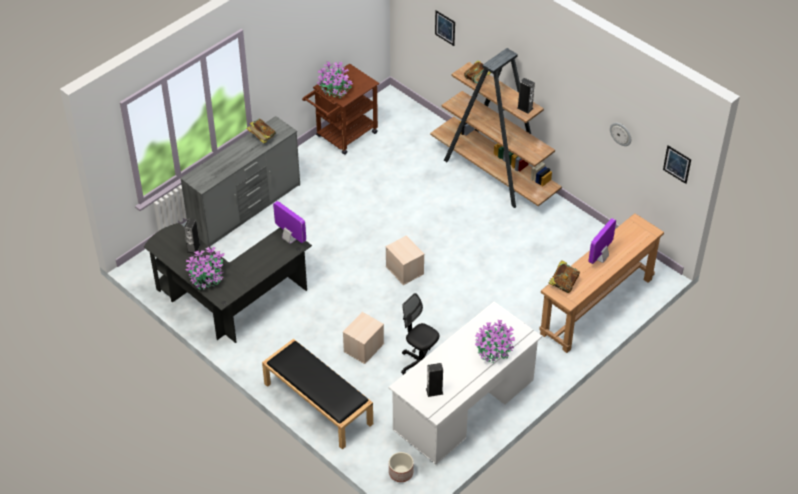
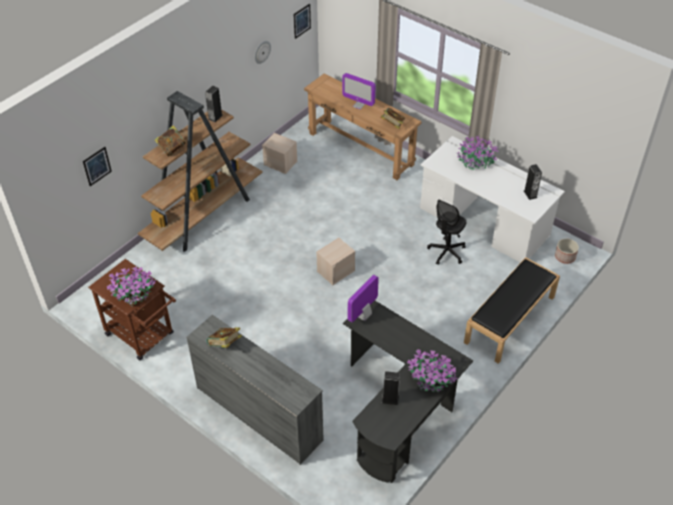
camera: 95 degrees left, 0 degrees up
(363, 348) = (437, 292): beige storage box -> beige storage box (281, 163)

